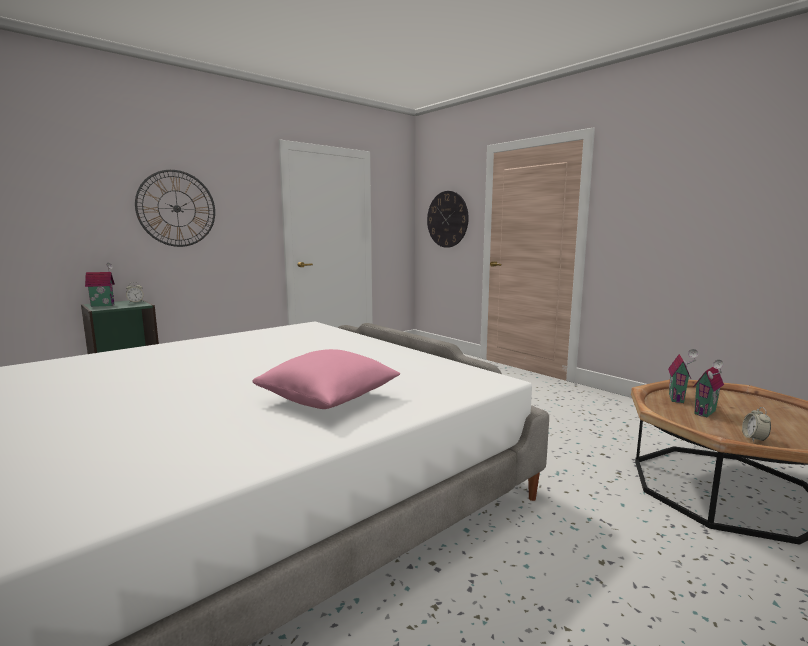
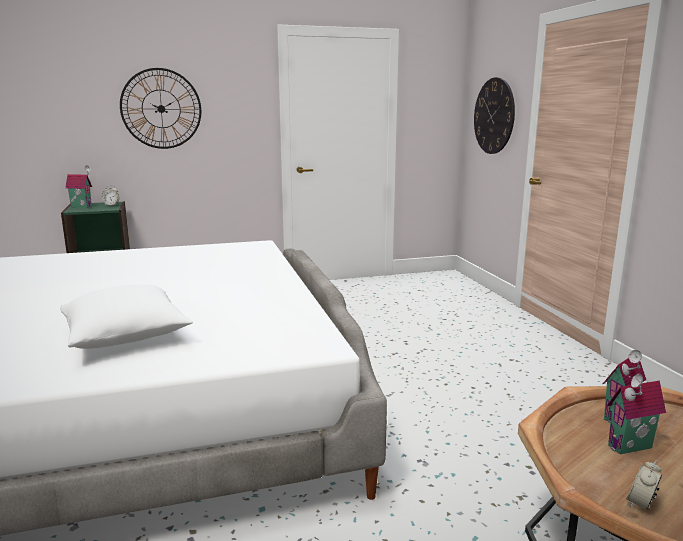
camera: 25 degrees right, 5 degrees up
(329, 399) = (126, 337): pink pillow -> white pillow

